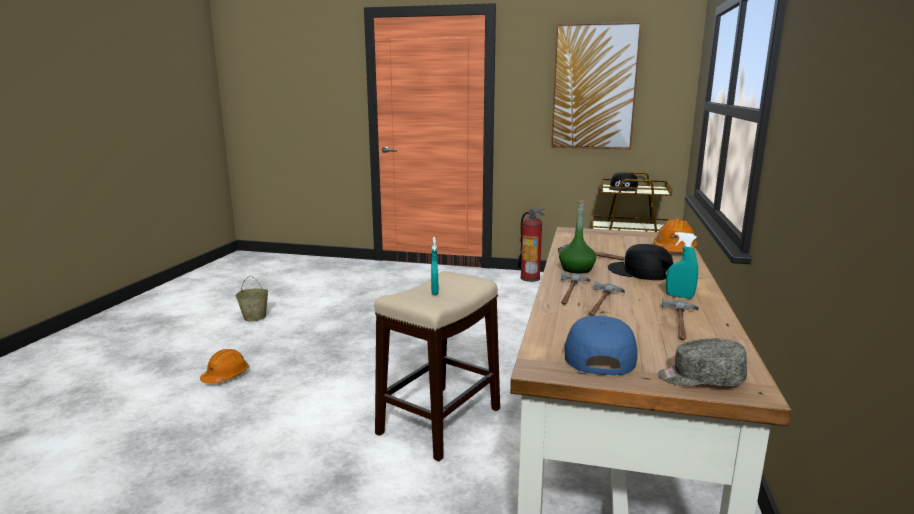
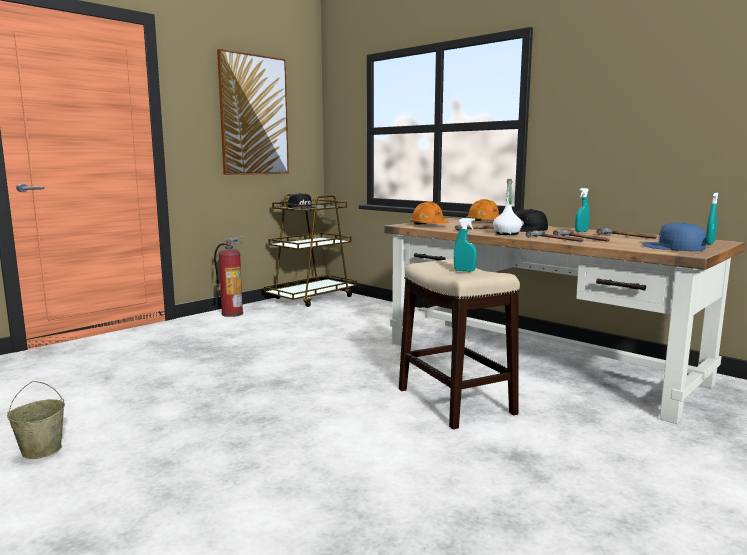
camera: 60 degrees left, 5 degrees down
(226, 376) = (213, 493): orange hard hat -> orange hard hat (428, 226)
(576, 269) = (507, 234): green bottle -> white bottle
(700, 379) = (710, 243): grey cap -> turquoise spray bottle

